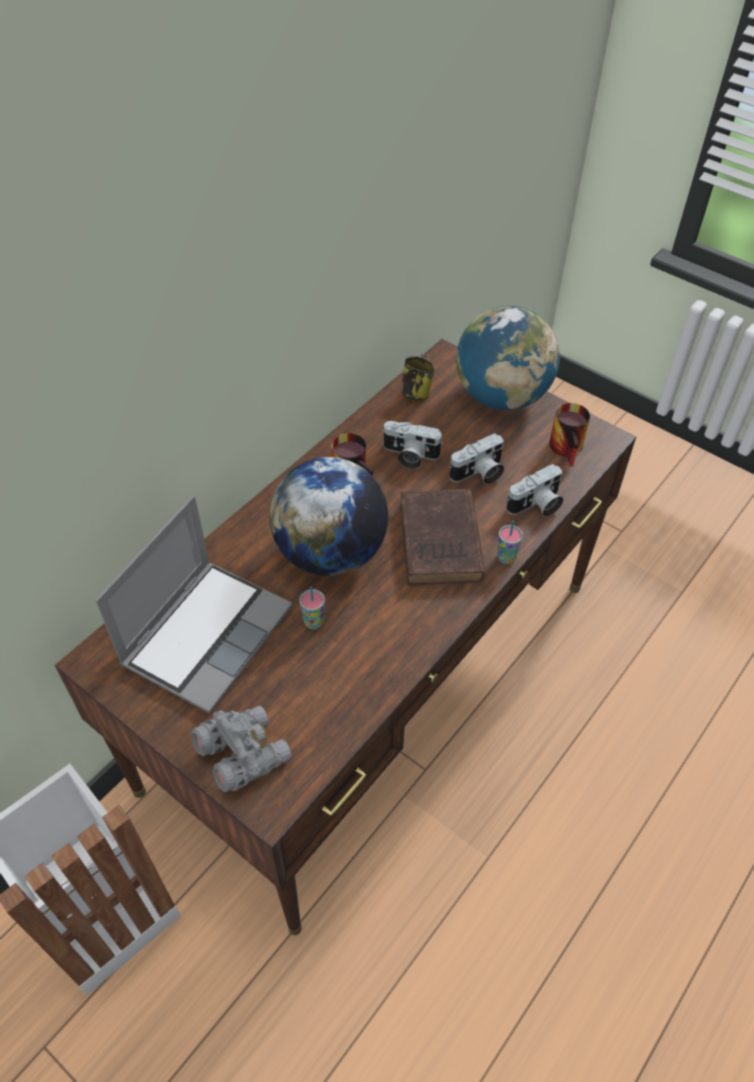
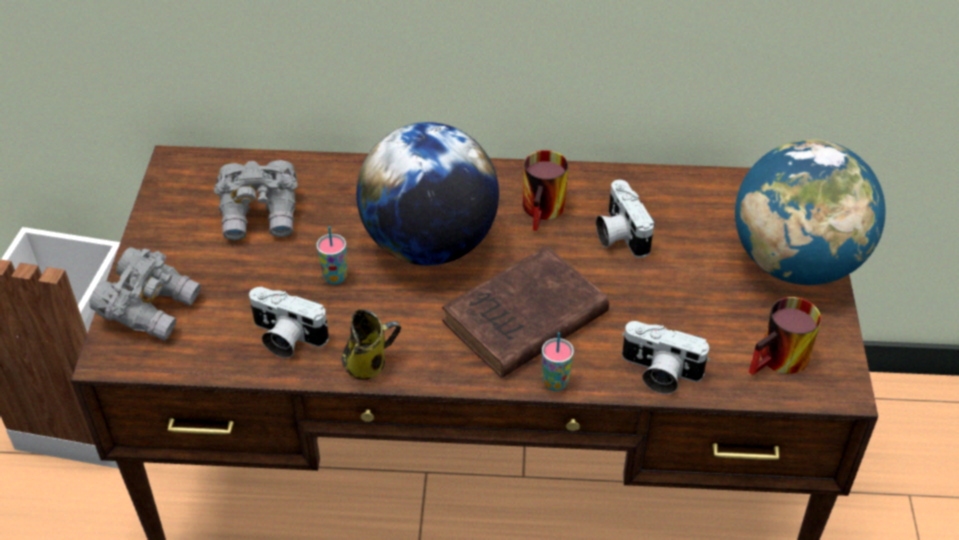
camera: 55 degrees right, 5 degrees down
(207, 634) = (261, 215): laptop -> grey binoculars
(416, 392) = (719, 192): mug -> mug (368, 363)
(479, 474) = (654, 302): camera -> camera (285, 338)

